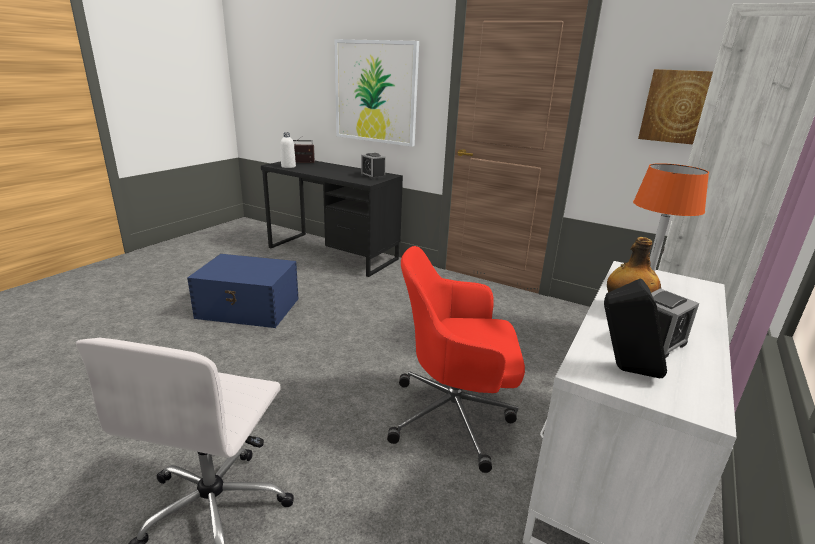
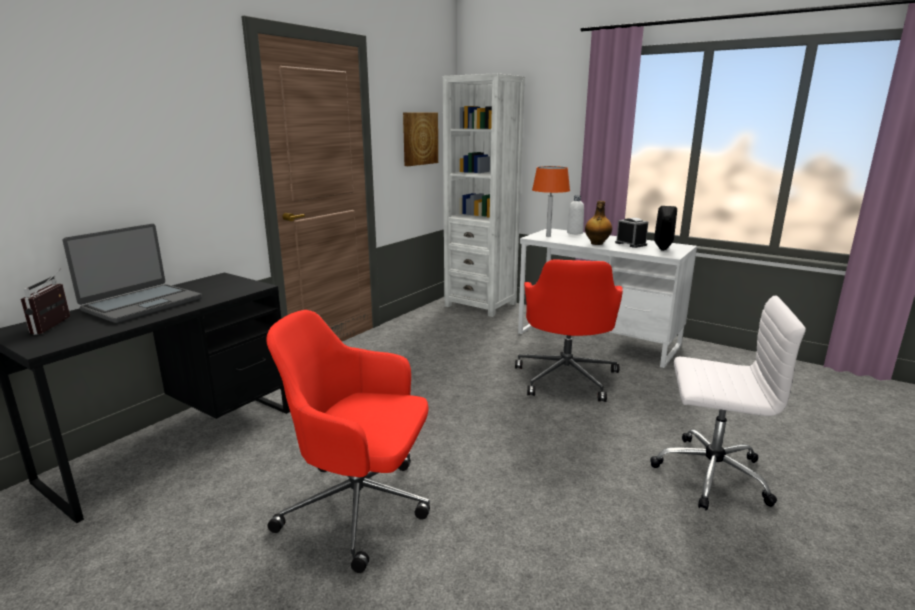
camera: 85 degrees left, 5 degrees down
(249, 308) = (360, 508): blue storage box -> red office chair
(288, 166) = (78, 334): white bottle -> white bottle (575, 233)
(333, 169) = (142, 304): none -> laptop
(373, 176) = (218, 284): alarm clock -> none
(375, 92) = (148, 164): picture -> none

